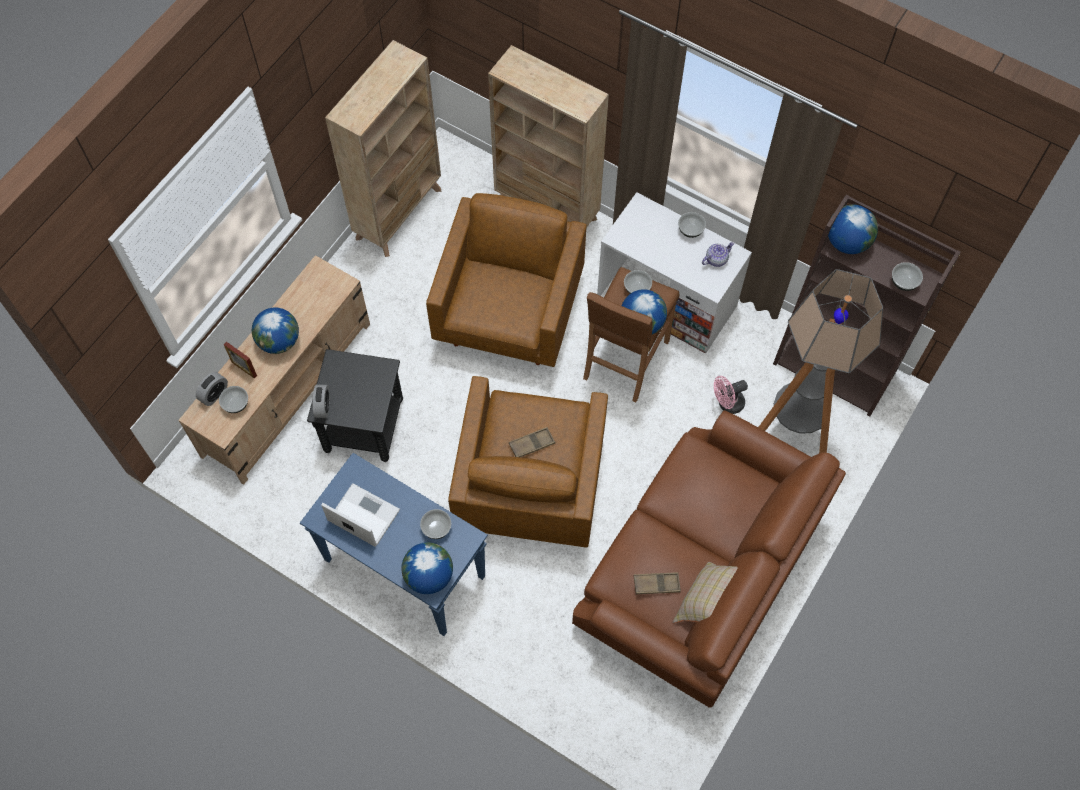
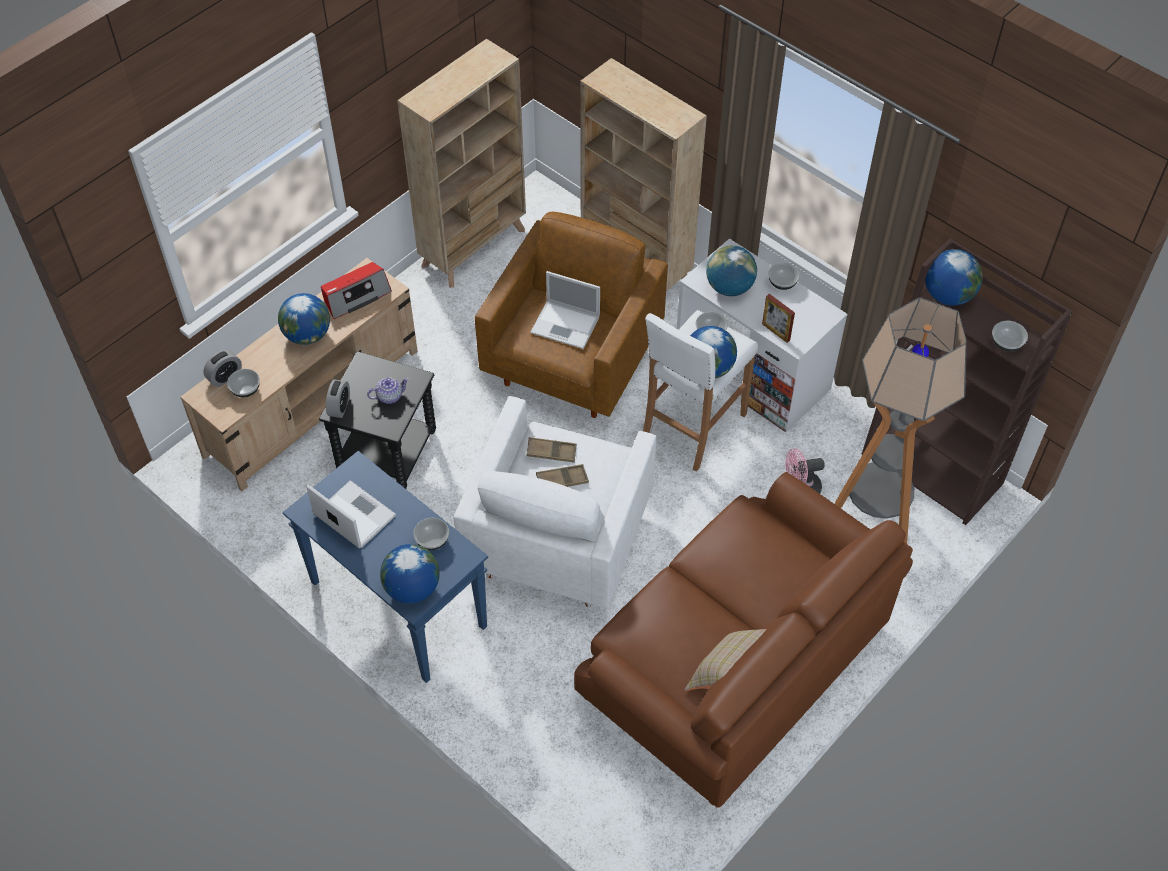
camera: 10 degrees right, 10 degrees down
(244, 369) = (263, 356): picture frame -> picture frame (776, 332)
(314, 296) = (356, 296): none -> radio
(506, 293) = (566, 325): none -> laptop
(530, 484) = (558, 539): brown armchair -> white armchair
(625, 360) = (692, 427): brown stool -> white stool
(645, 241) = (729, 287): none -> globe
(656, 584) = (673, 645): brown tray -> brown tray (551, 452)
(716, 259) = (805, 315): teapot -> teapot (389, 396)

